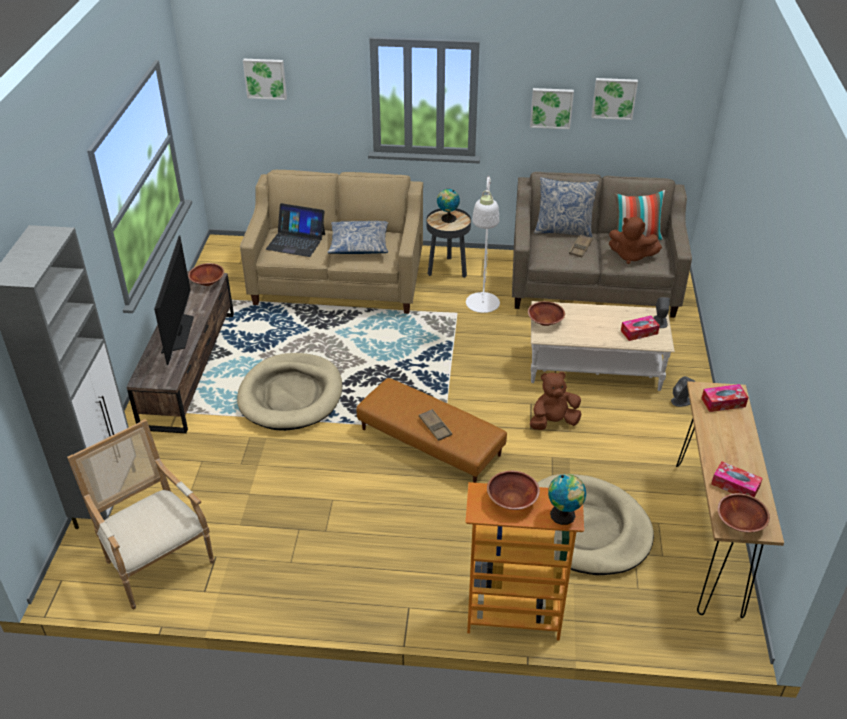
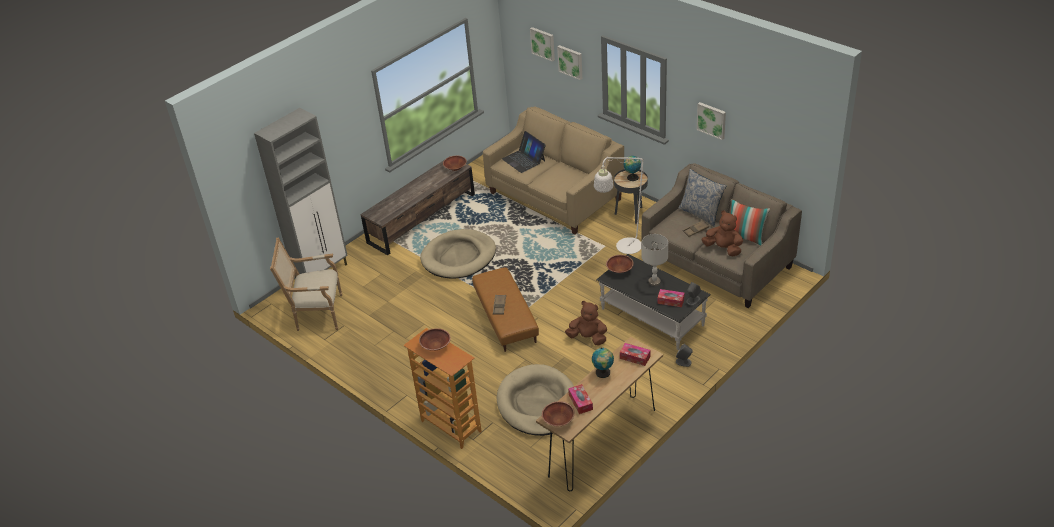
camera: 40 degrees right, 0 degrees up
(155, 560) = (316, 314): armchair -> armchair turned 90 degrees counterclockwise
(178, 332) = (412, 193): television -> none
(359, 245) = (558, 175): pillow -> none
(564, 516) = (450, 365): globe -> globe (603, 373)
(594, 367) = (652, 317): beige coffee table -> black coffee table
(598, 319) = (654, 282): none -> grey table lamp
(614, 98) = (752, 127): picture -> picture (571, 61)
(631, 256) = (723, 249): brown plush toy -> brown plush toy turned 150 degrees clockwise

